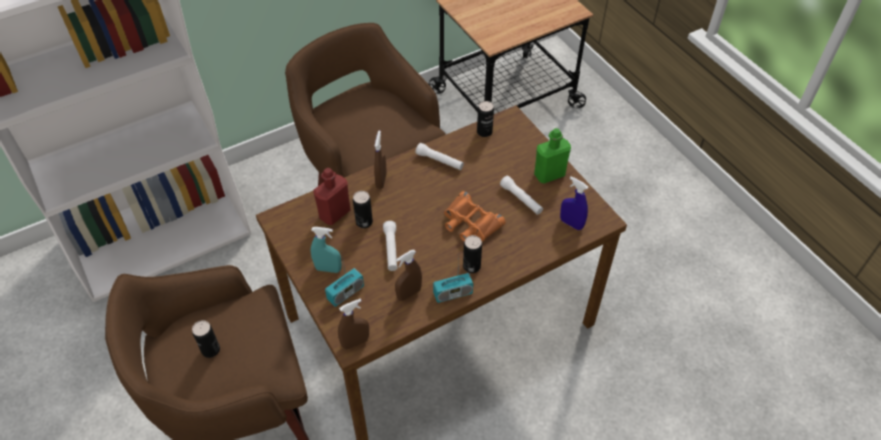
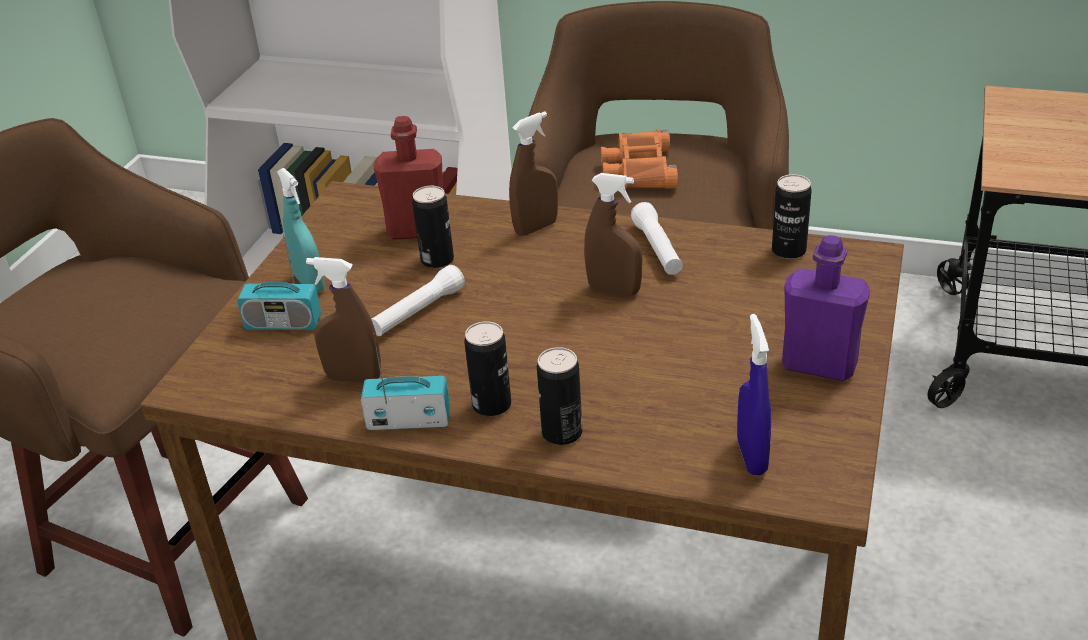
camera: 50 degrees right, 15 degrees down
(211, 350) = (90, 301): can -> can (562, 433)
(355, 342) = (200, 386): brown spray bottle -> brown spray bottle (614, 290)
(453, 293) = (409, 420): radio -> radio turned 150 degrees clockwise
(470, 223) = (579, 350): orange binoculars -> orange binoculars (639, 169)
(521, 199) = (713, 369): white flashlight -> none
(549, 174) = (819, 365): green bottle -> purple bottle

